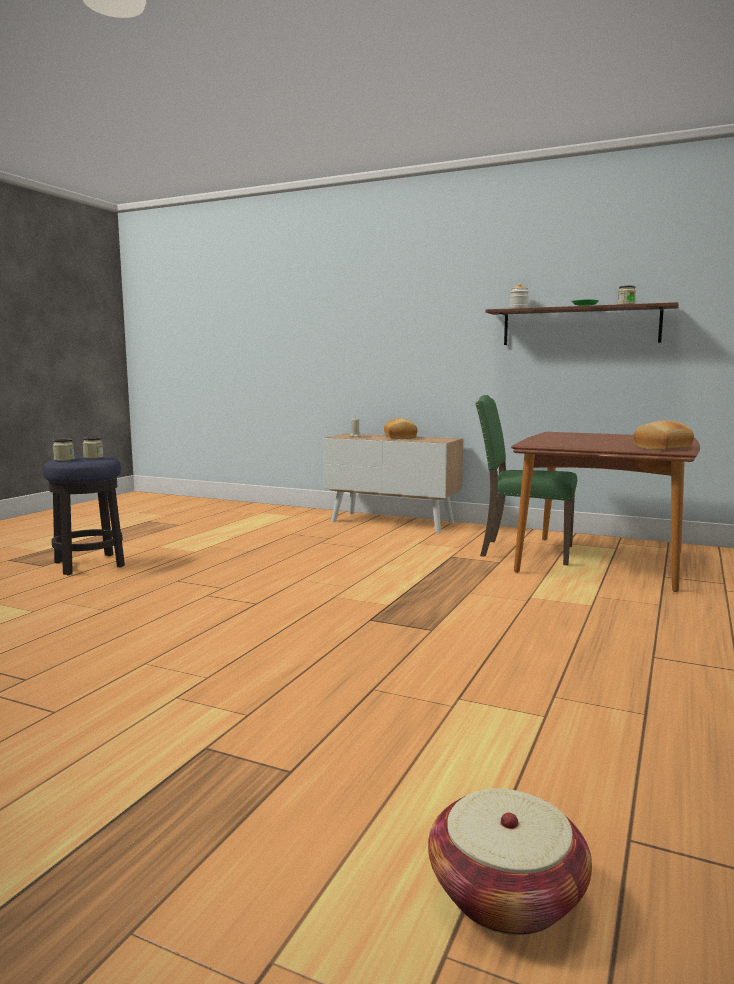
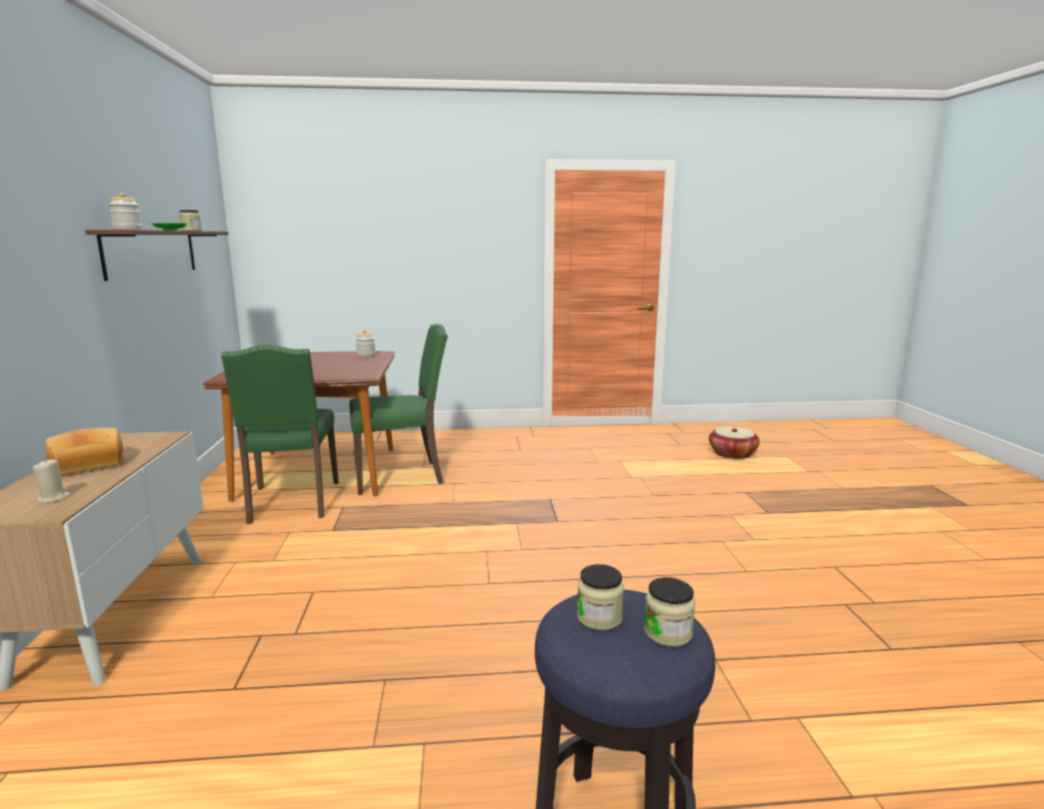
camera: 120 degrees left, 5 degrees up
(569, 585) = (401, 476): none -> green chair
(663, 448) = (366, 354): bread -> jar

